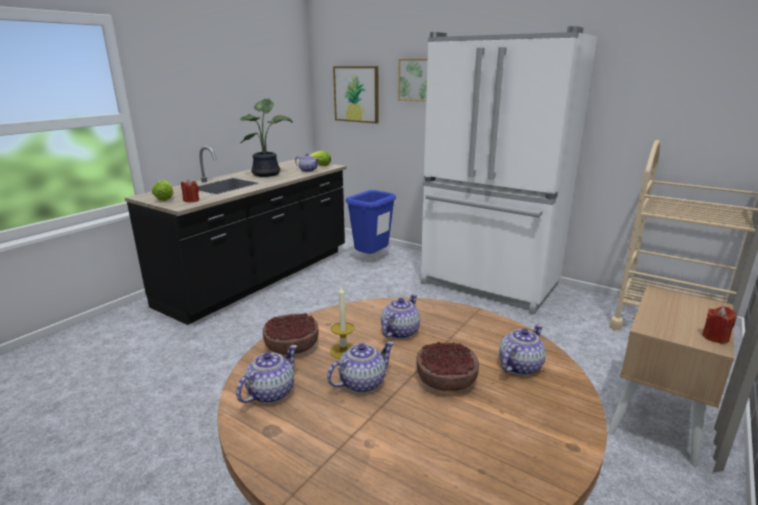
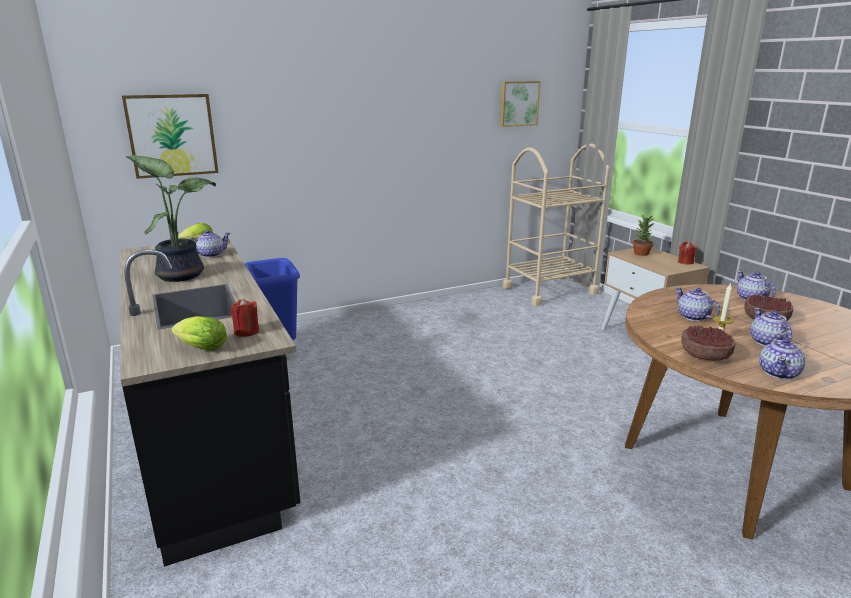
camera: 60 degrees left, 0 degrees up
(270, 393) = (779, 373): teapot -> teapot turned 120 degrees counterclockwise
(417, 80) = (274, 110): picture -> picture (518, 103)
(488, 285) = (421, 318): white fridge -> none
(685, 304) = (641, 253): none -> potted plant

